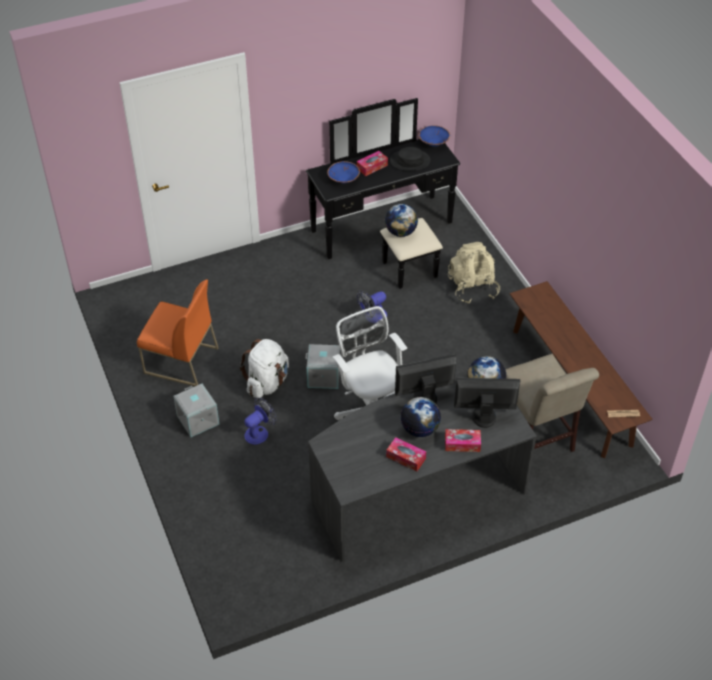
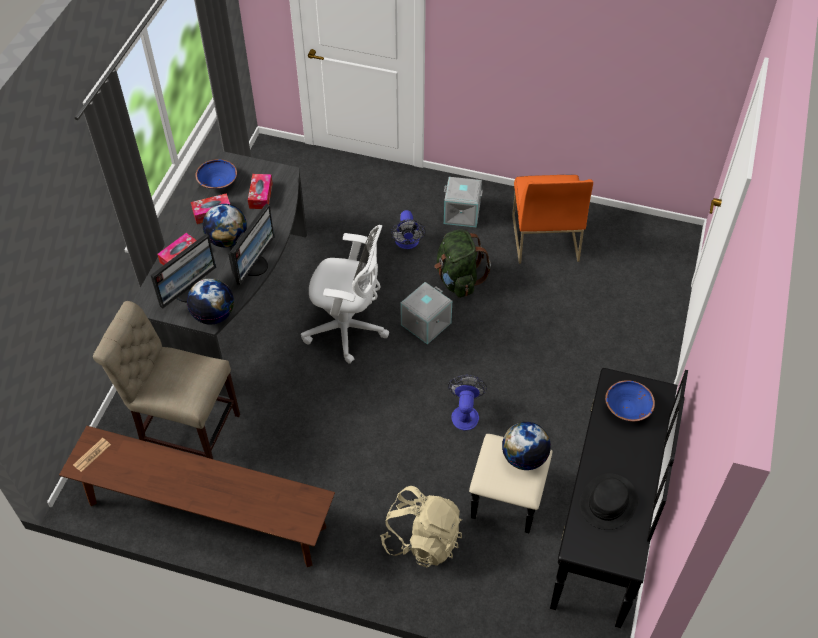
camera: 130 degrees right, 5 degrees up
(180, 361) = (544, 237): orange chair -> orange chair turned 60 degrees counterclockwise
(267, 383) = (458, 280): white backpack -> green backpack
(372, 167) = (629, 453): tissue box -> tissue box (261, 195)
(434, 142) = (626, 559): blue bowl -> blue bowl (217, 182)

